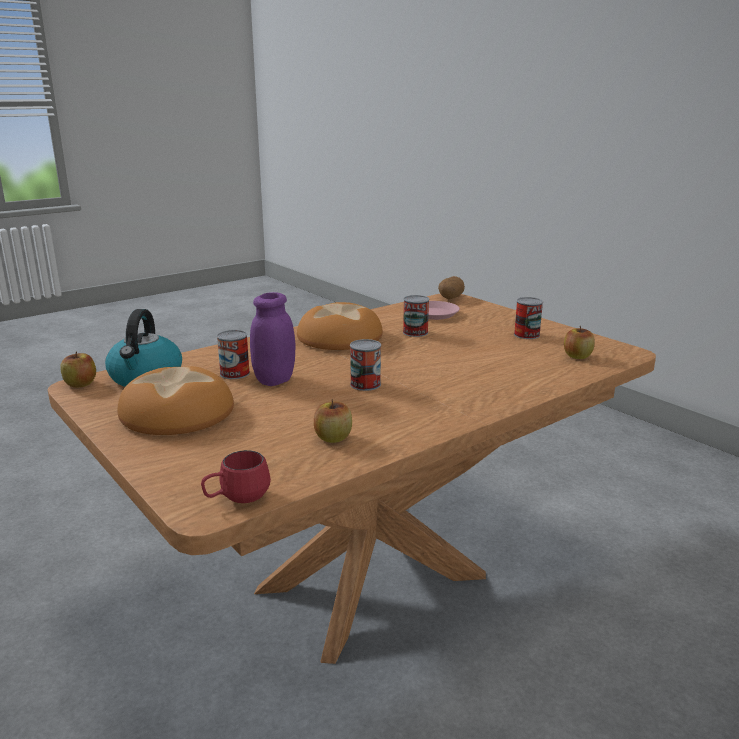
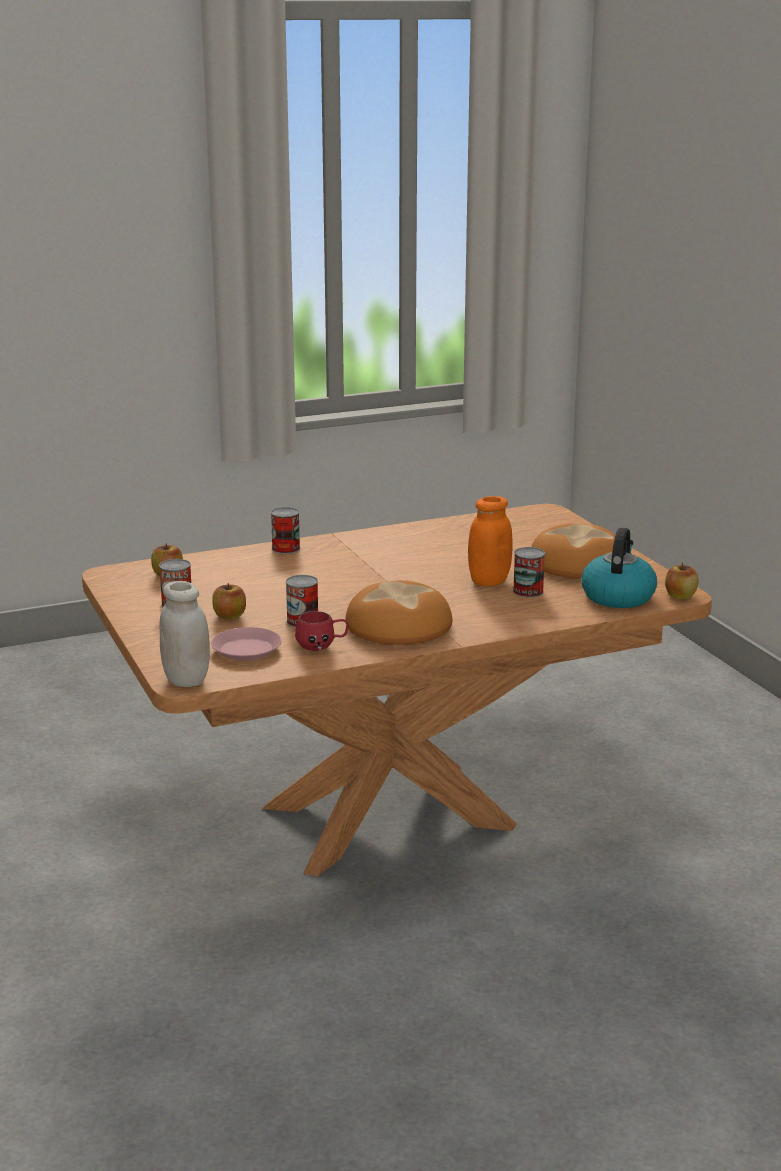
camera: 165 degrees left, 0 degrees up
(237, 499) = (526, 513): red mug -> red mug (322, 646)
(275, 380) = (489, 581): purple jar -> orange jar
(333, 438) = (454, 535): apple -> apple (229, 616)
(365, 384) = (405, 569): can -> can (286, 548)
(450, 298) = (186, 680): potato -> white jar

